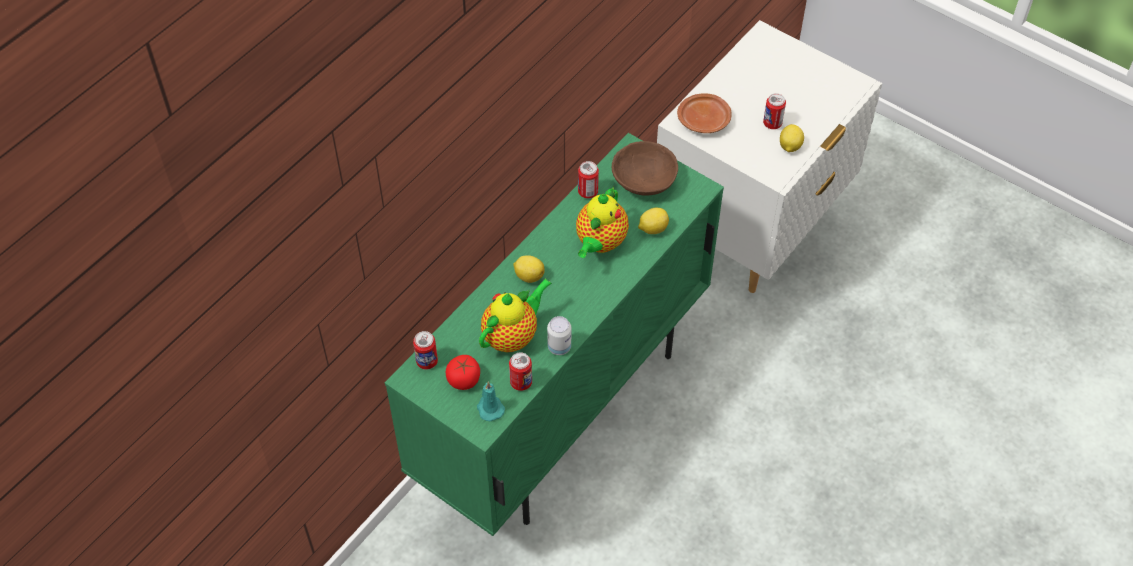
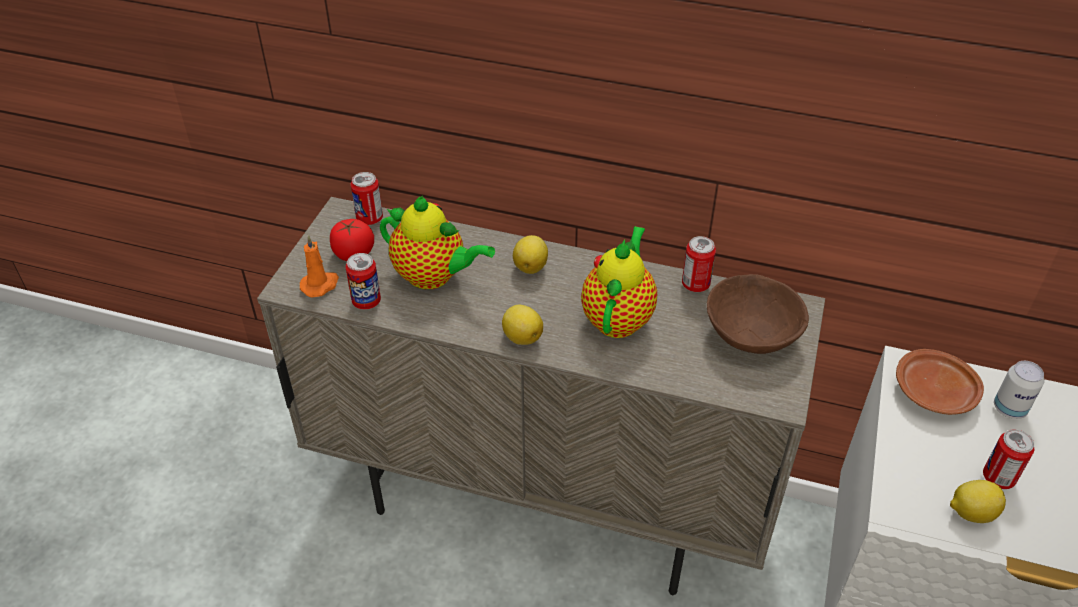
camera: 70 degrees right, 10 degrees down
(489, 408) = (320, 285): turquoise candle -> orange candle
(559, 347) = (434, 321): can -> can (1009, 409)
(563, 411) = (541, 502): green cabinet -> beige cabinet
(600, 243) = (618, 317): teapot -> teapot turned 105 degrees clockwise
(652, 229) = (675, 364): lemon -> lemon (521, 337)

